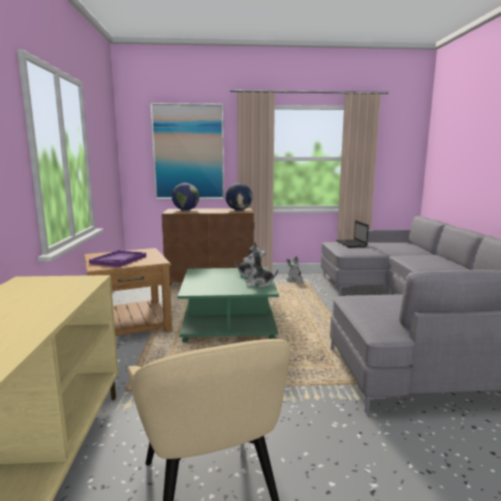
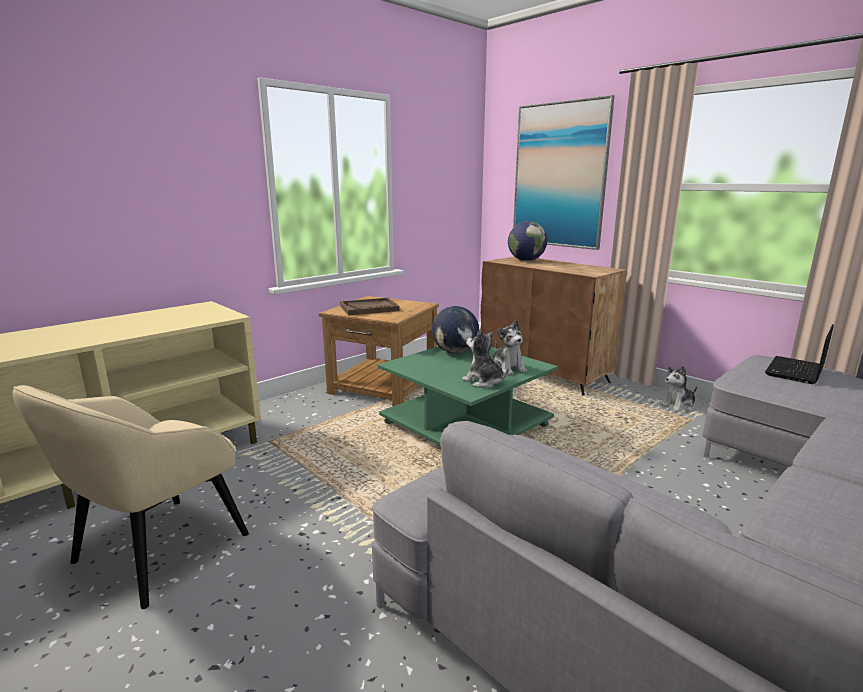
camera: 50 degrees right, 5 degrees up
(118, 260) = (369, 308): purple tray -> brown tray
(239, 210) = (593, 270): globe -> globe (455, 352)

